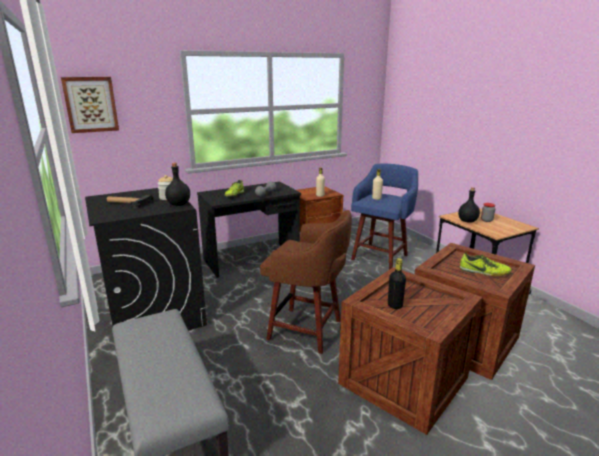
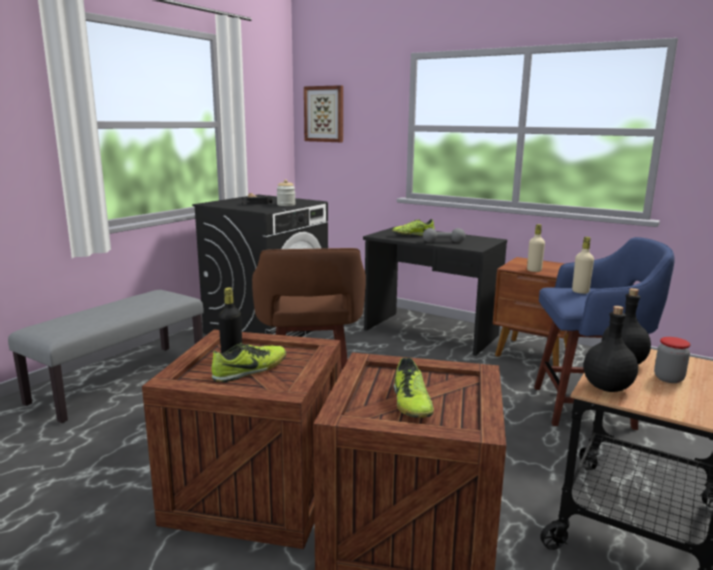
camera: 60 degrees right, 5 degrees down
(178, 204) = (271, 208): black bottle -> black bottle (606, 387)
(422, 303) = (250, 371): none -> shoe

